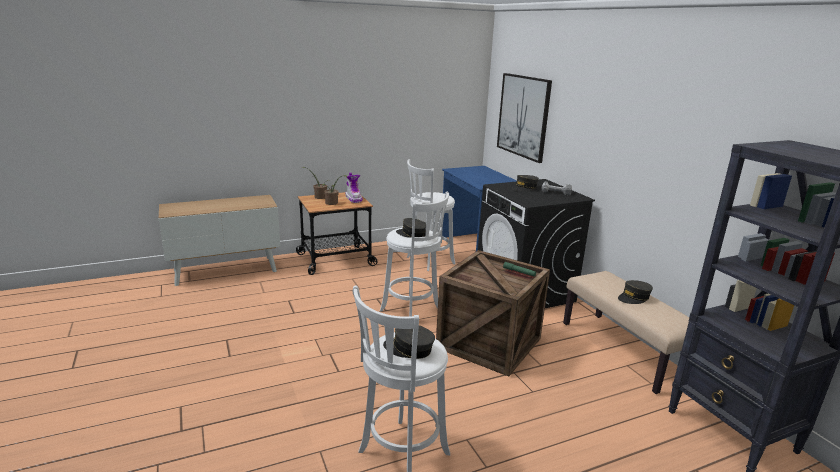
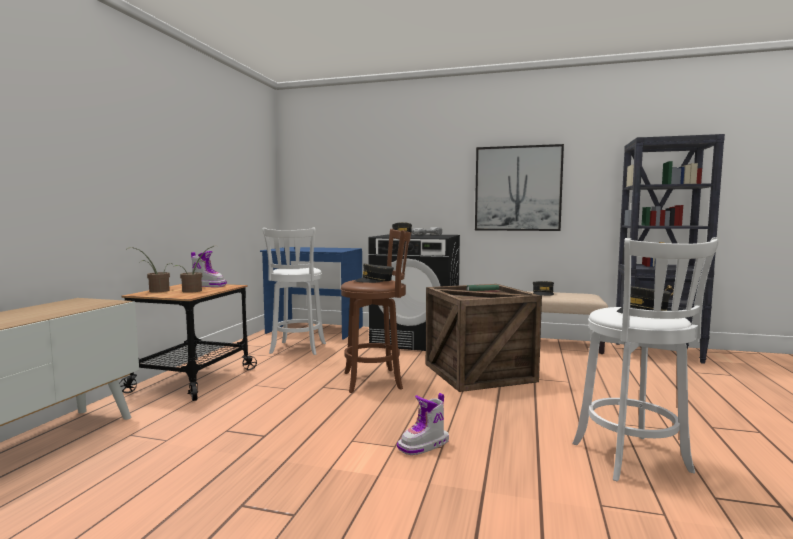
camera: 50 degrees left, 15 degrees down
(334, 364) = (424, 445): none -> boot
(412, 310) = (376, 380): white stool -> brown stool
(523, 116) = (342, 183): picture -> picture (517, 188)

